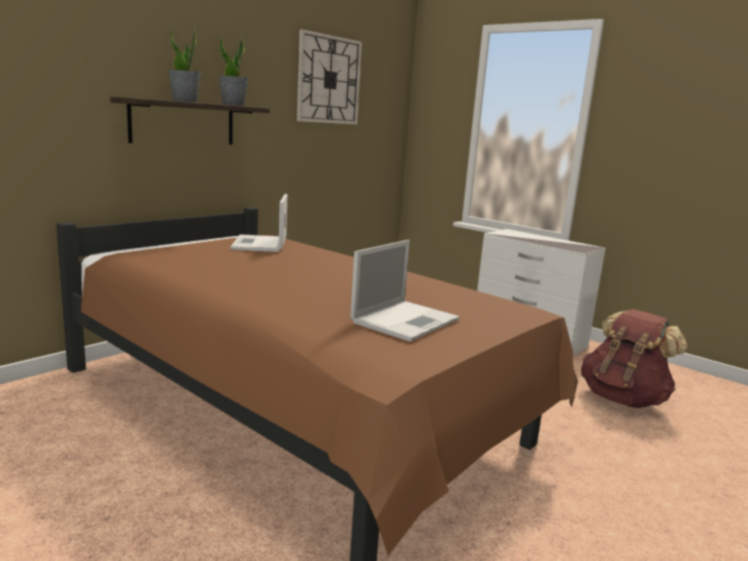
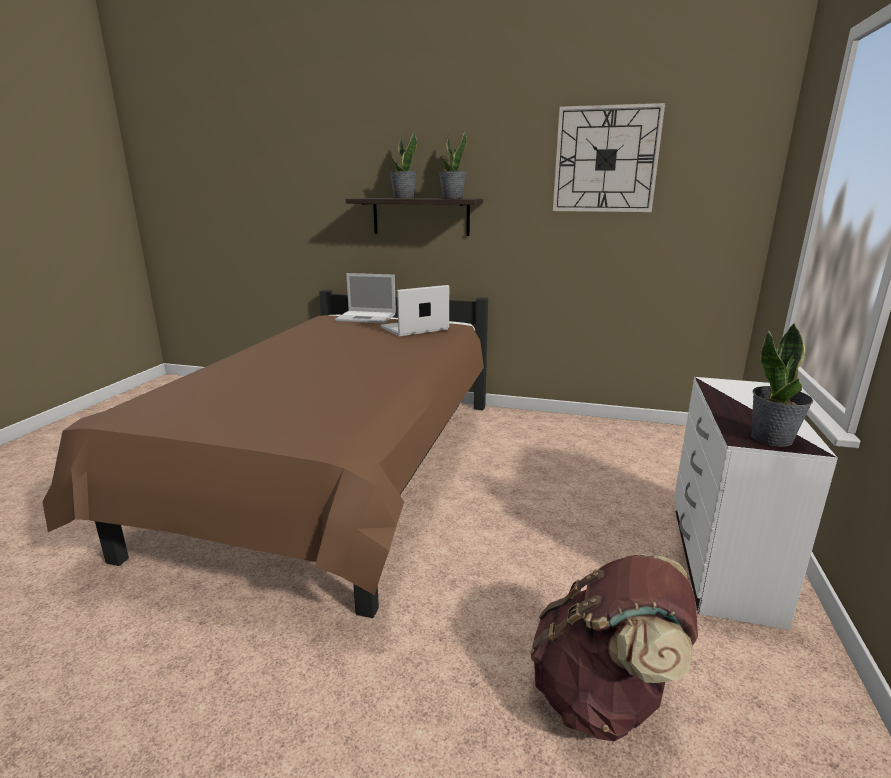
camera: 65 degrees right, 5 degrees up
(406, 320) = (230, 400): laptop -> laptop (367, 317)
(581, 247) = (772, 438): none -> potted plant

